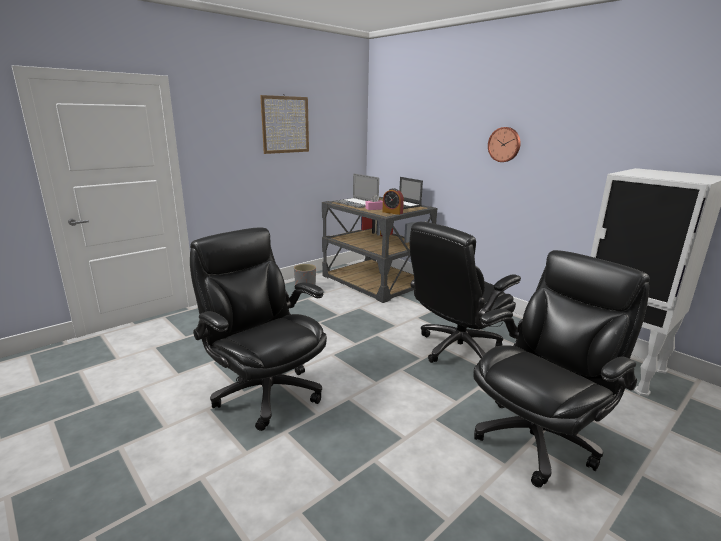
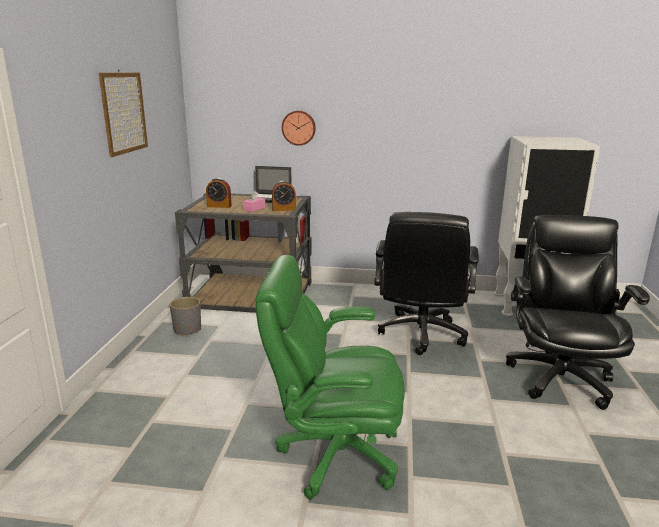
camera: 40 degrees left, 0 degrees up
(266, 392) = (333, 453): black office chair -> green office chair
(356, 203) = (219, 206): laptop -> alarm clock
(504, 144) = (384, 121): wall clock -> wall clock (299, 127)

